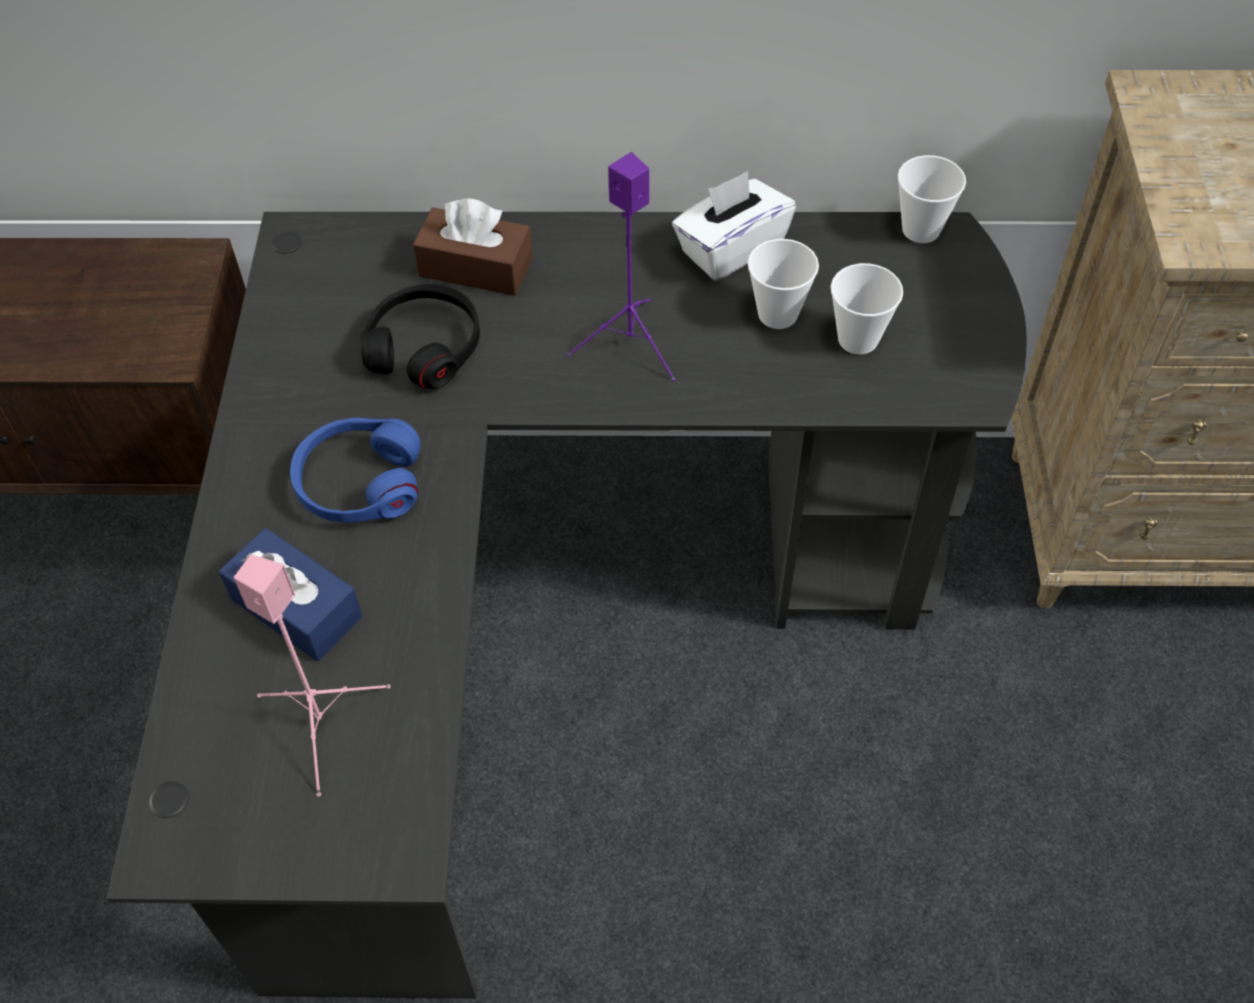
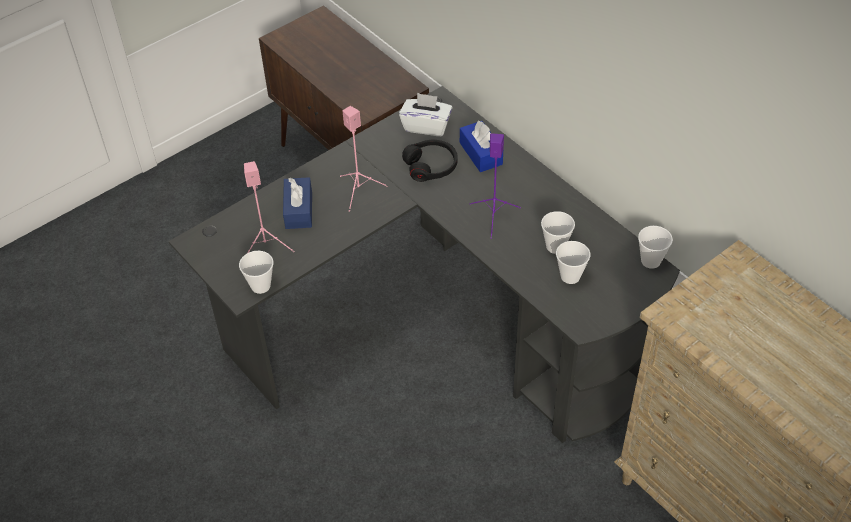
camera: 50 degrees right, 5 degrees down
(359, 483) = (359, 190): blue headphones -> pink speaker
(414, 804) = (260, 286): none -> cup
(476, 267) = (481, 153): brown tissue box -> blue tissue box
(730, 249) = (572, 213): white tissue box -> white tissue box (426, 126)

